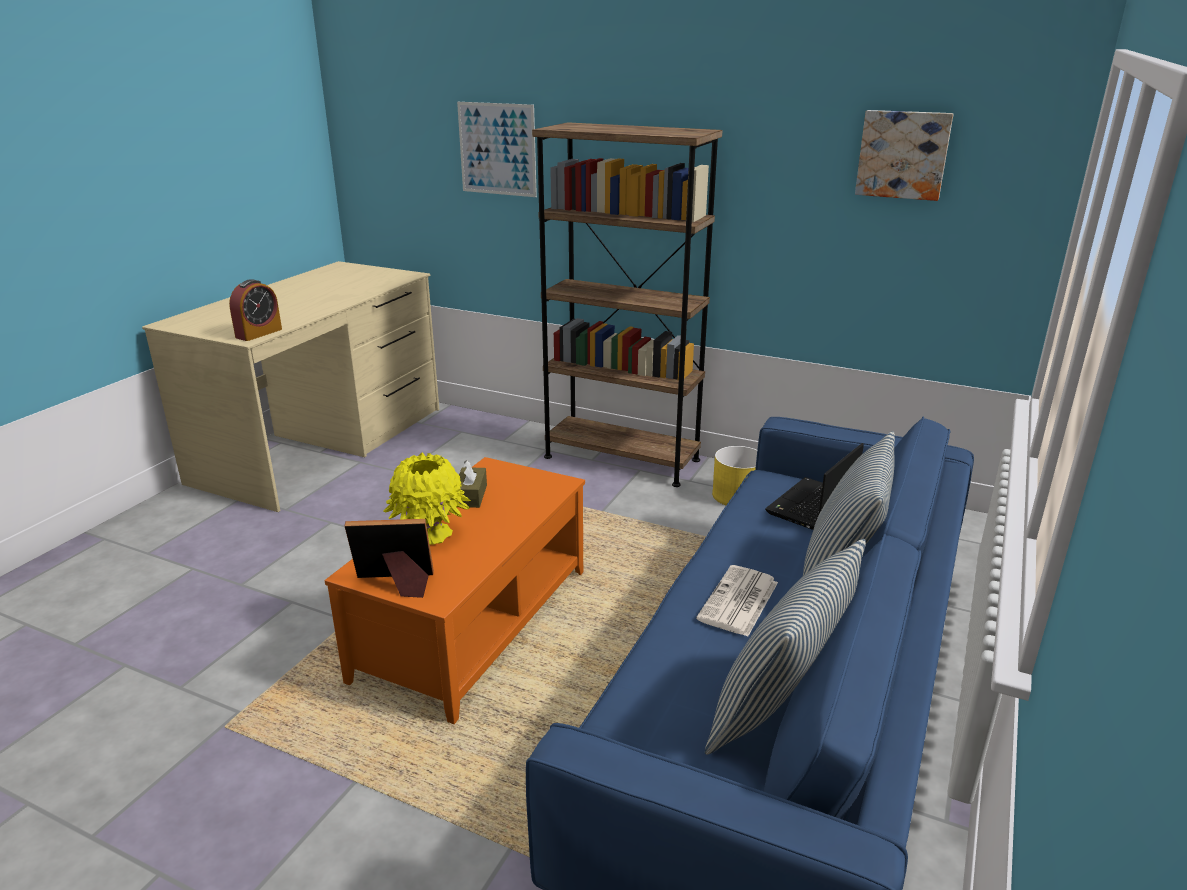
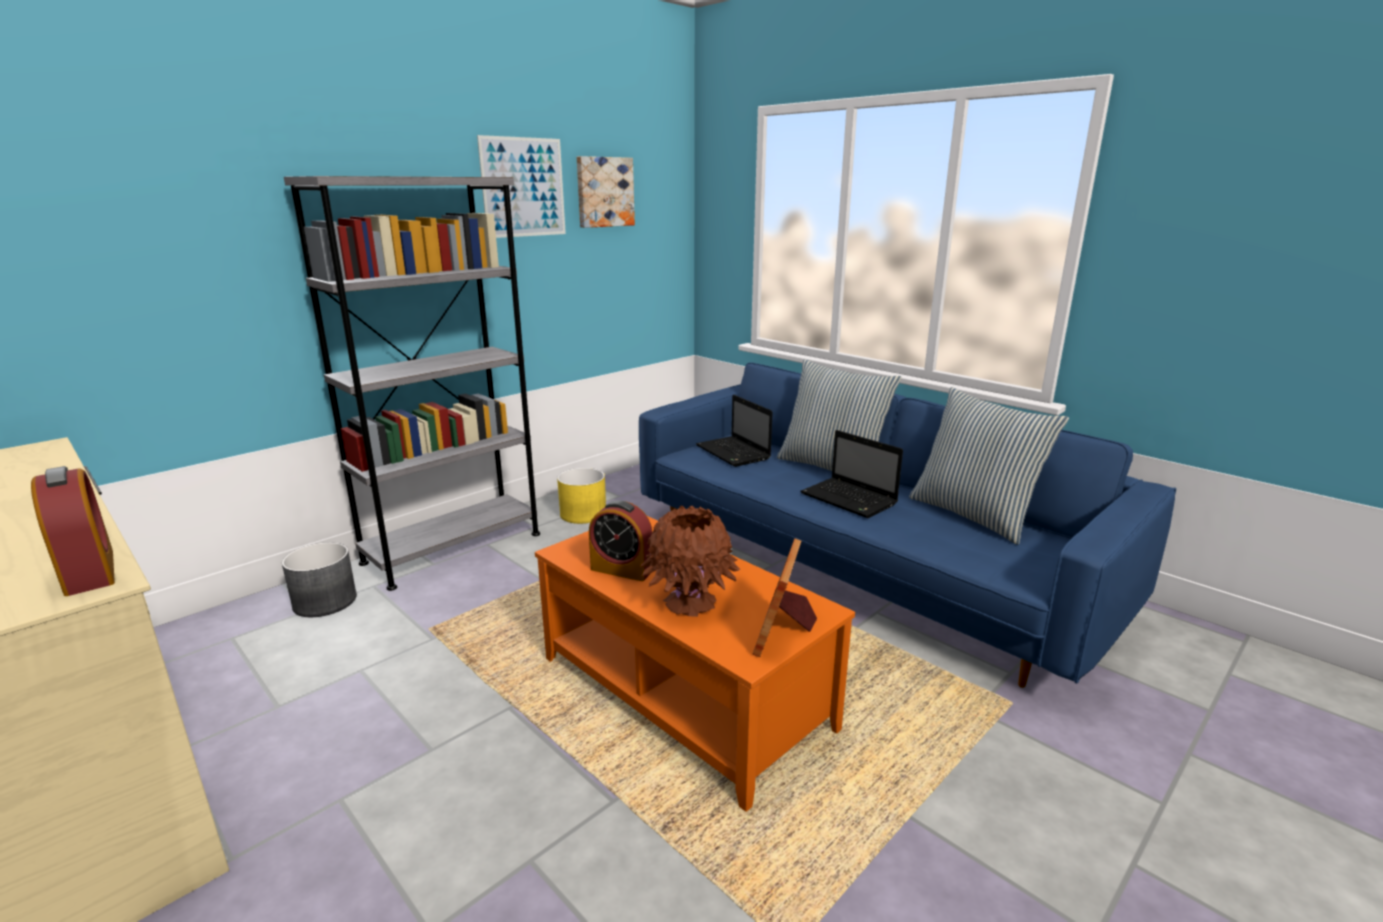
camera: 70 degrees left, 5 degrees down
(429, 534) = (689, 602): yellow vase -> brown vase
(471, 496) = (622, 569): brown tissue box -> alarm clock
(497, 149) = (157, 222): picture -> picture (523, 187)
(516, 442) = (325, 601): none -> grey planter
(621, 458) = (453, 548): brown bookcase -> grey bookcase
(738, 602) = (850, 499): newspaper -> laptop

